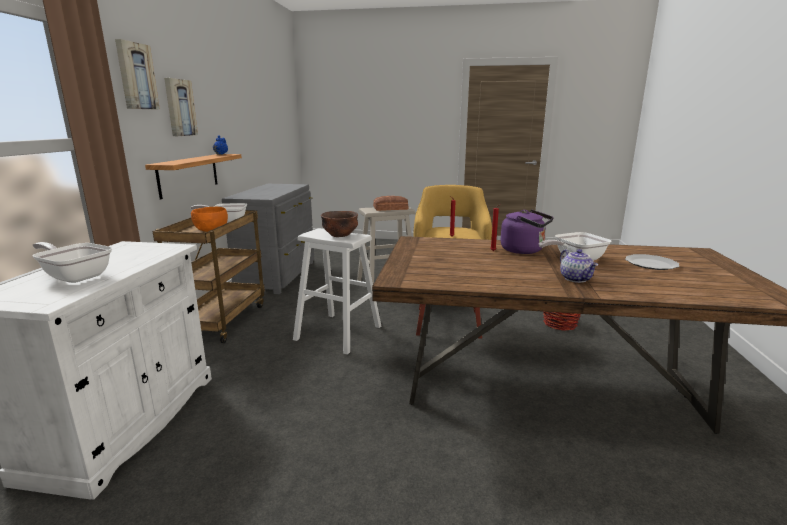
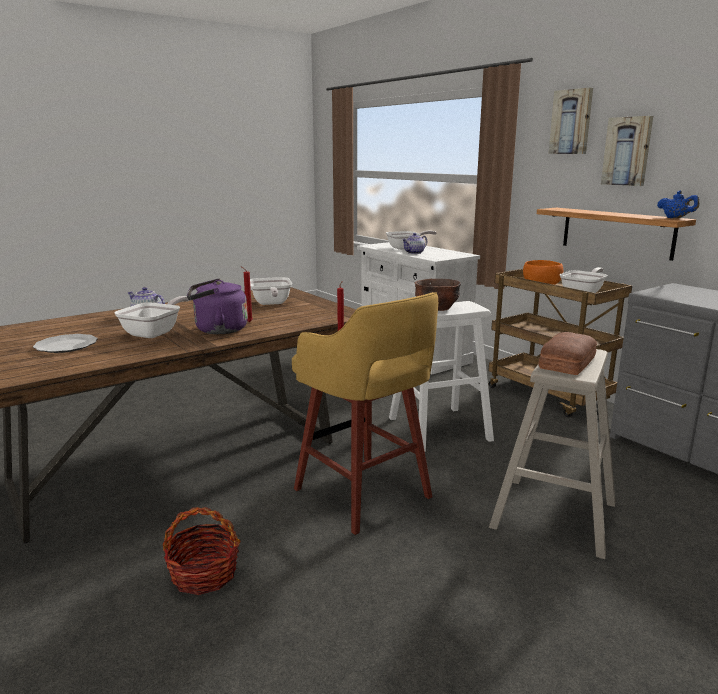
camera: 135 degrees right, 0 degrees up
(131, 262) = (414, 253): none -> teapot
(444, 263) = (271, 304): none -> frying pan

